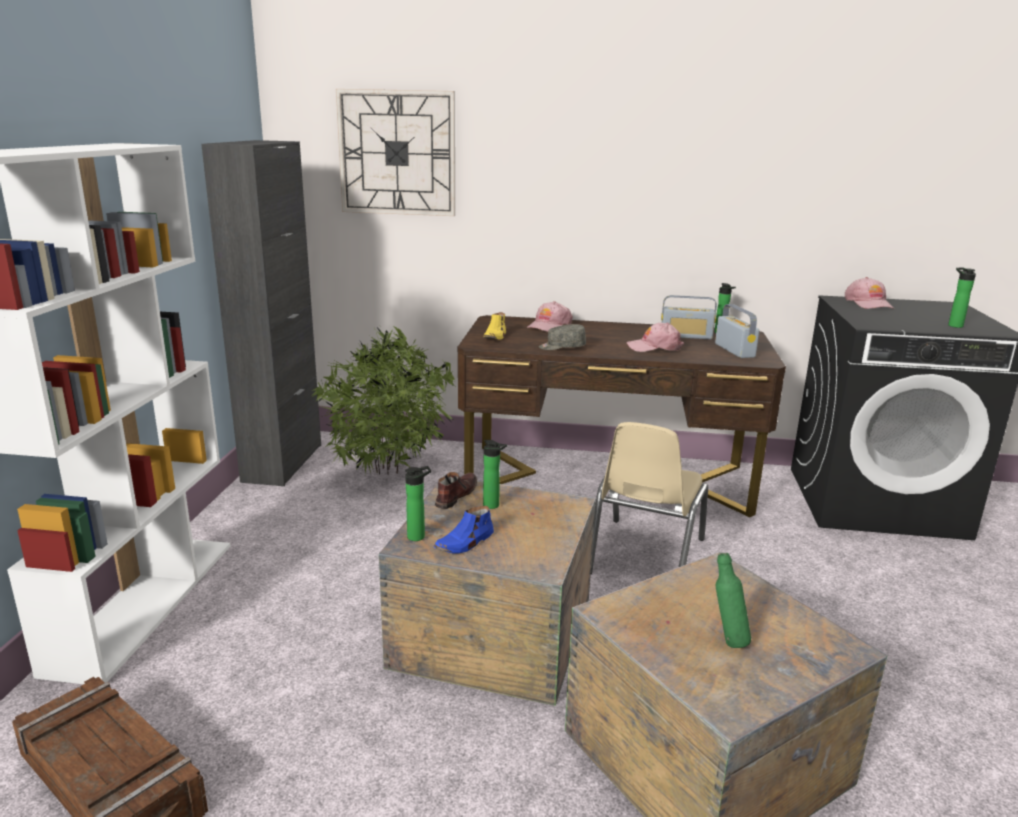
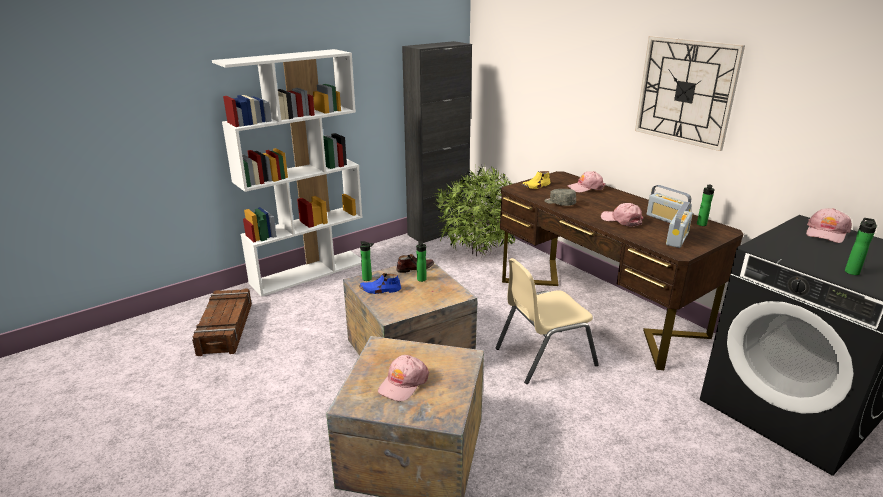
camera: 45 degrees right, 5 degrees up
(397, 153) = (528, 54): wall clock -> wall clock (686, 91)
(727, 640) = (403, 383): green bottle -> pink cap

